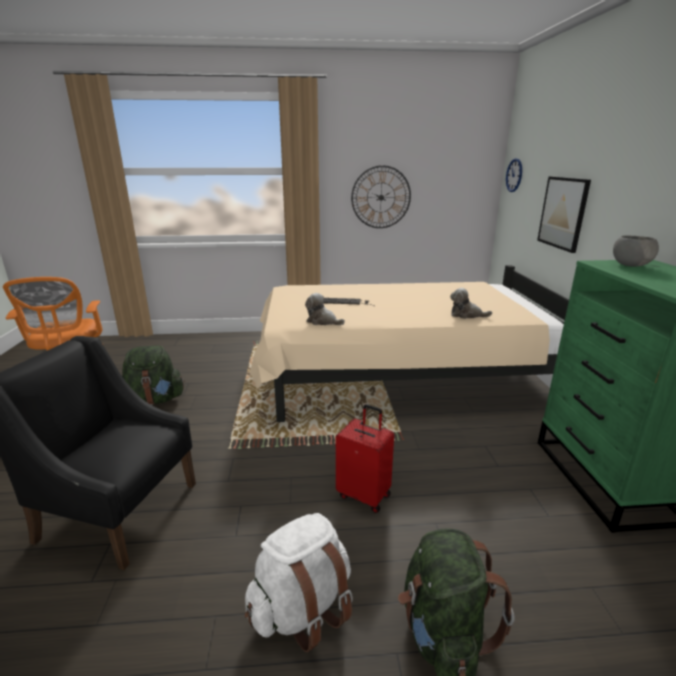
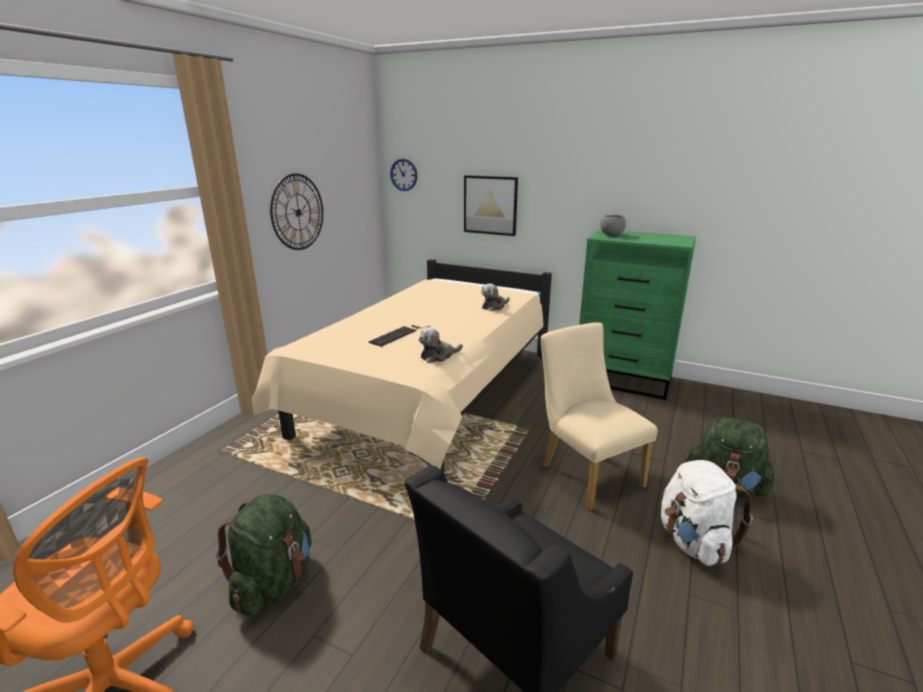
camera: 60 degrees left, 0 degrees up
(364, 495) = (586, 472): red suitcase -> beige chair

